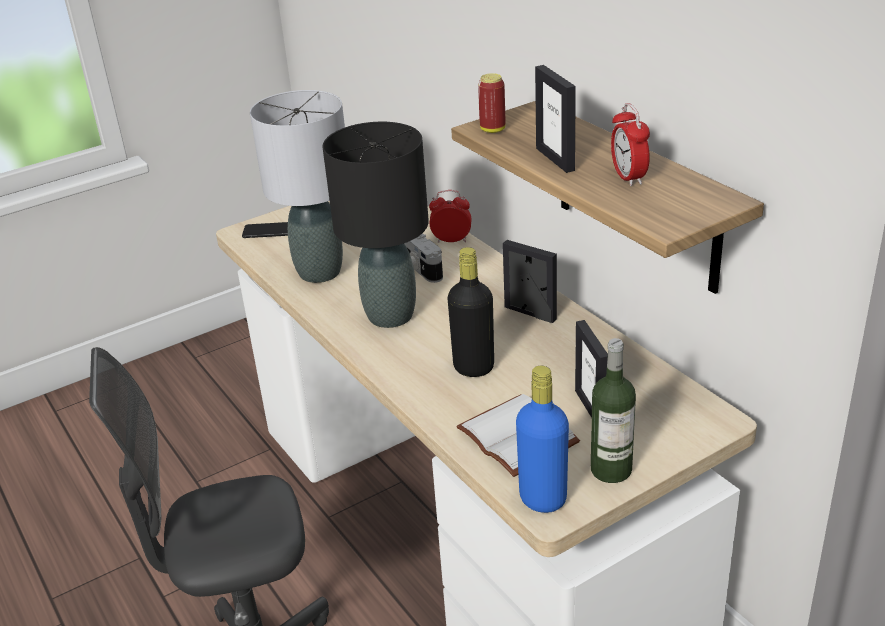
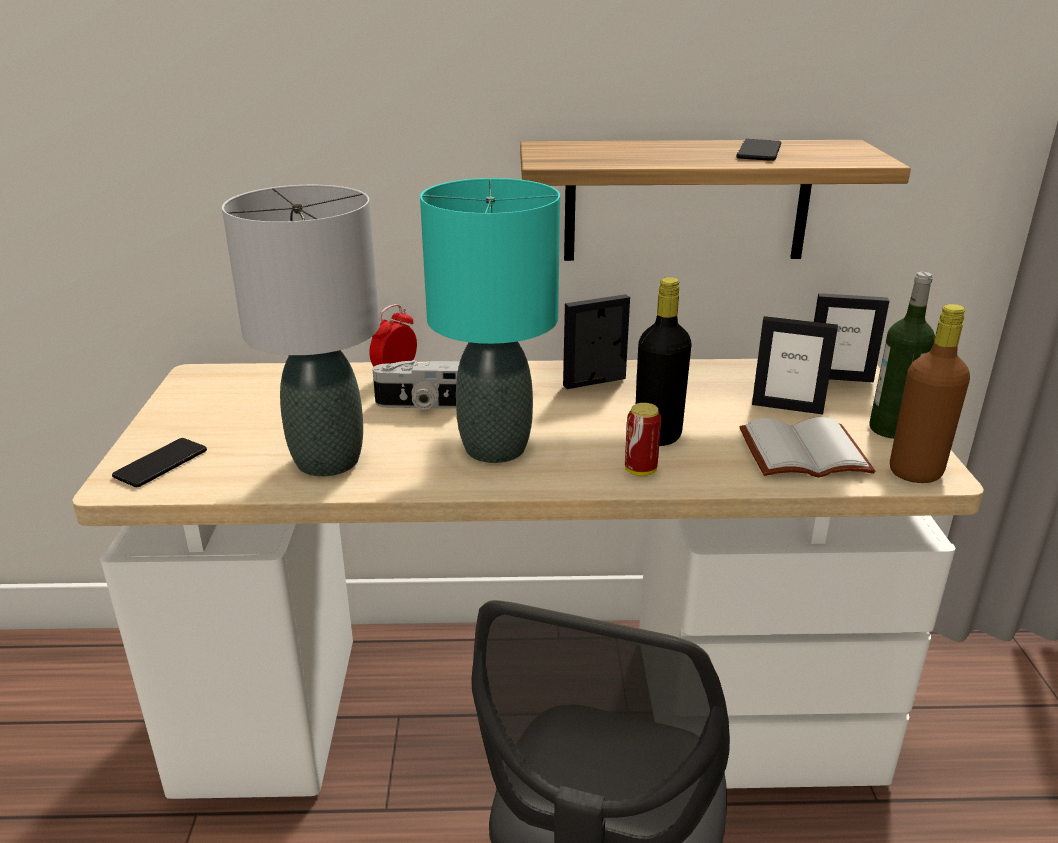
camera: 60 degrees left, 5 degrees down
(390, 315) = (494, 447): black table lamp -> turquoise table lamp
(492, 129) = (564, 160): can -> can (640, 471)
(543, 499) = (915, 472): blue bottle -> brown bottle
(555, 159) = (678, 158): picture frame -> picture frame (839, 378)
(628, 177) = (759, 151): alarm clock -> phone

